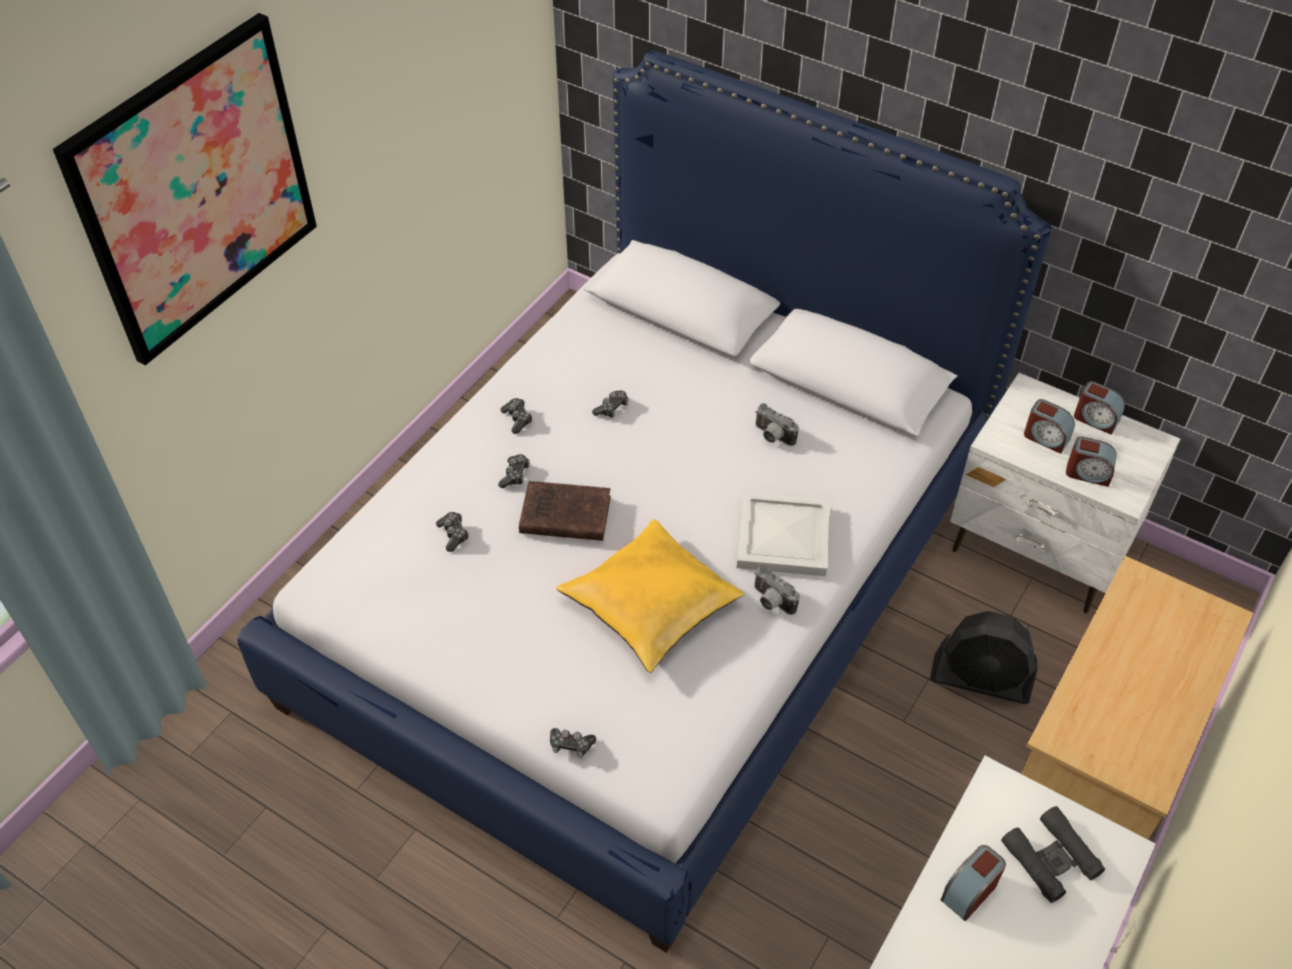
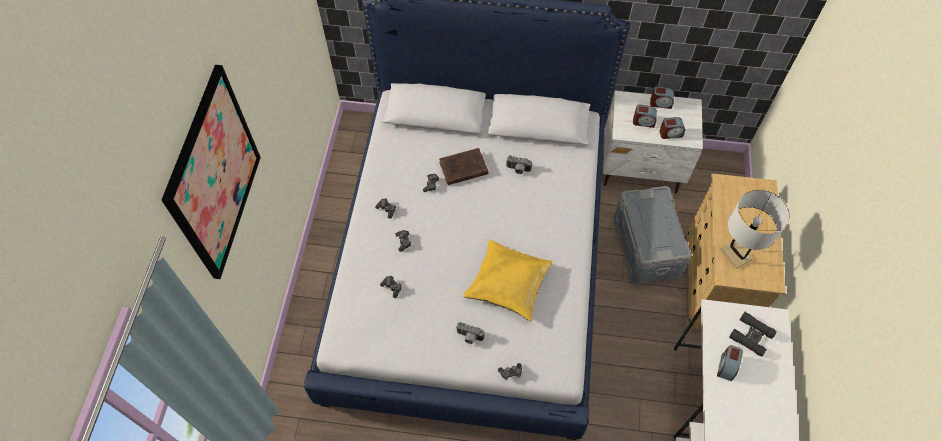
camera: 25 degrees left, 10 degrees up
(563, 515) = (440, 254): brown book -> brown book (462, 169)
(771, 602) = (563, 259): camera -> camera (469, 337)
(781, 536) = (550, 222): white tray -> none
(981, 680) = (646, 246): black fan -> grey storage box
(1098, 707) = (735, 254): none -> white table lamp

